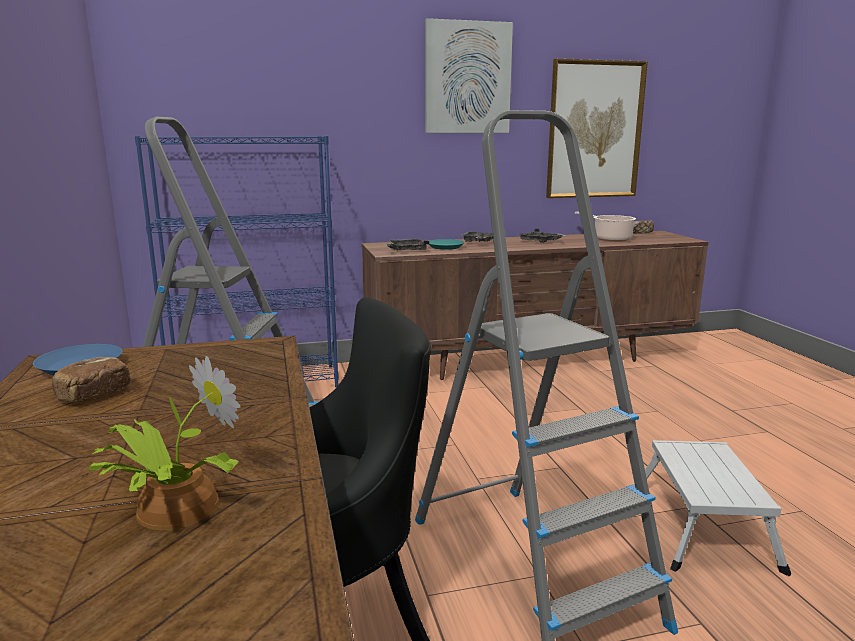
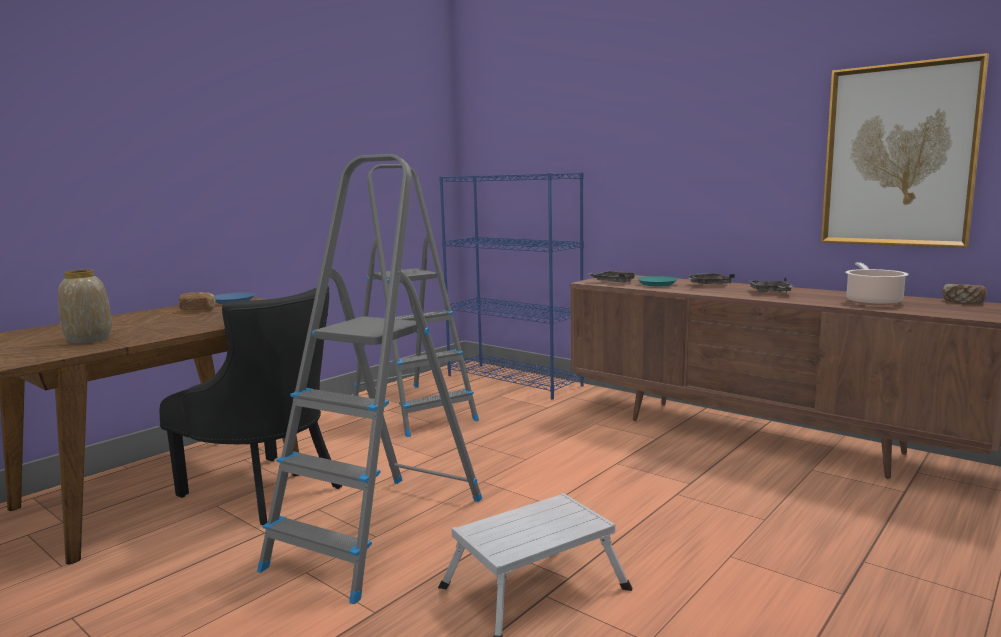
camera: 55 degrees right, 5 degrees down
(172, 507) = (88, 339): potted plant -> vase
(467, 78) = (725, 106): picture -> none

